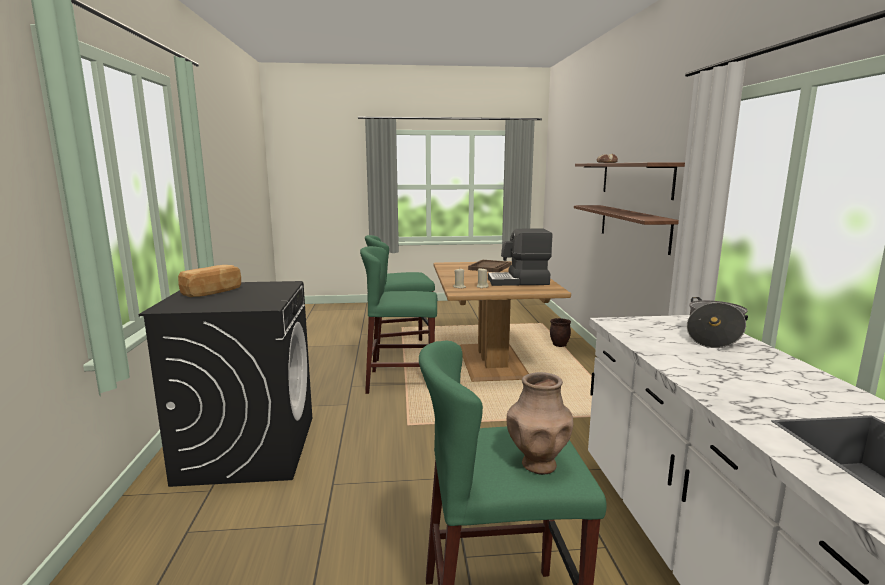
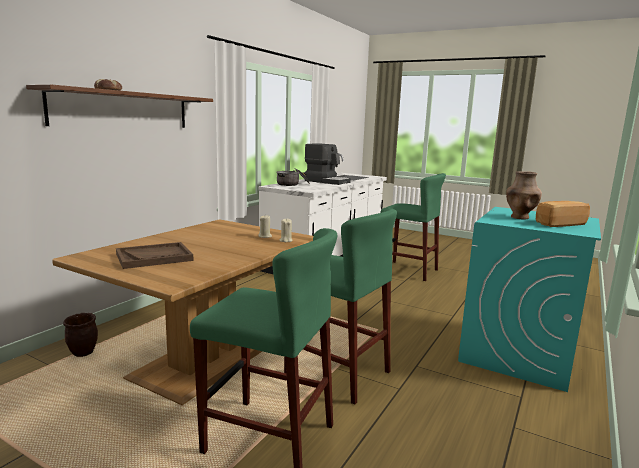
camera: 145 degrees left, 0 degrees up
(248, 448) = (517, 354): black washing machine -> turquoise washing machine
(518, 282) = (214, 233): coffee machine -> coffee machine (327, 181)
(538, 464) = (407, 204): brown vase -> brown vase (519, 217)
(633, 227) = (130, 159): shelf -> none

